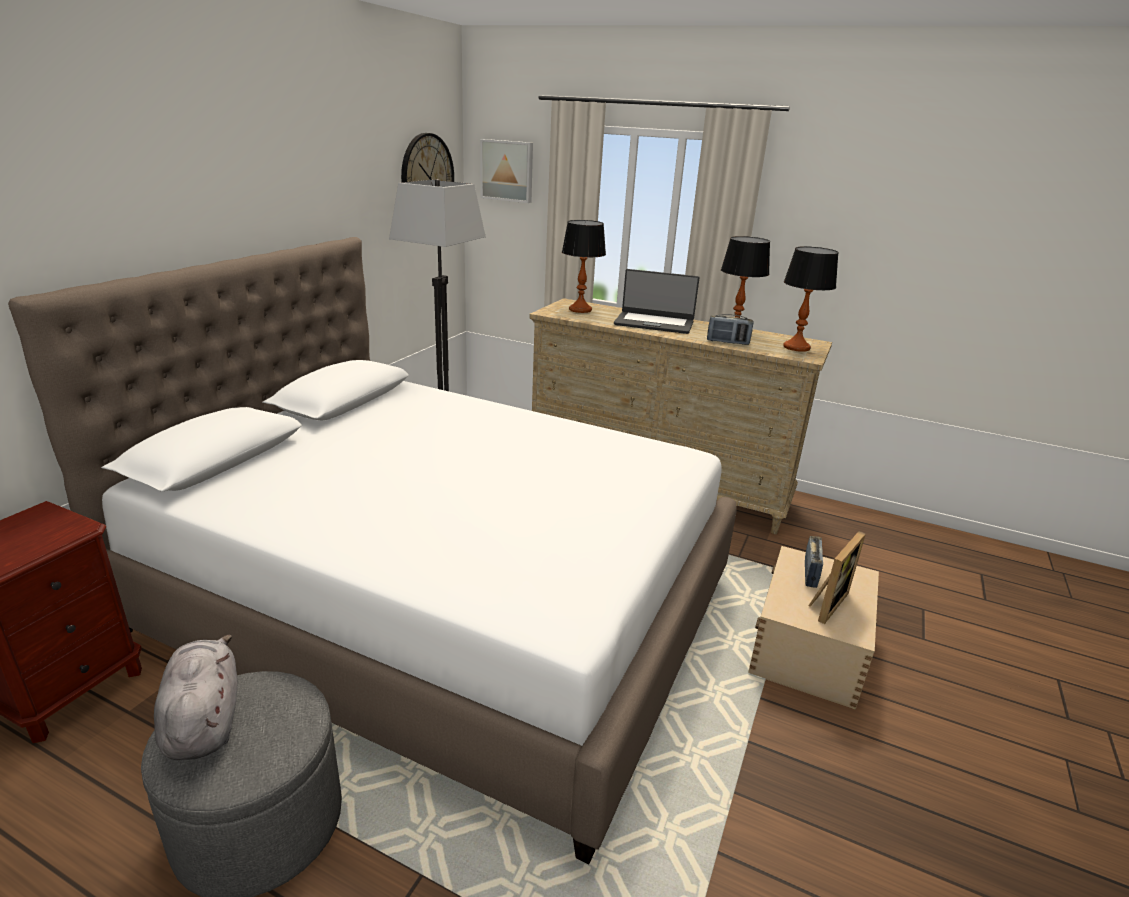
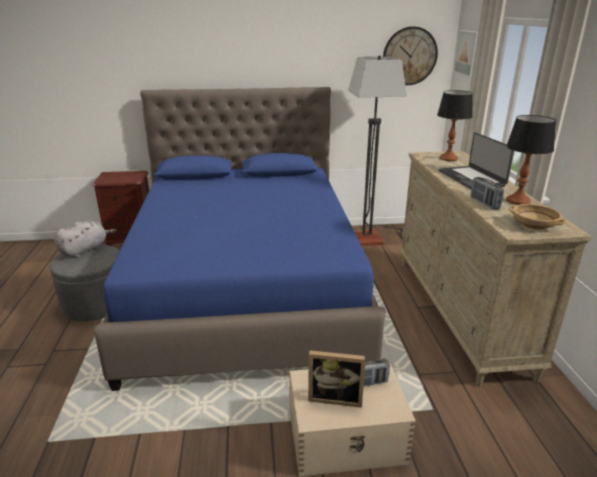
camera: 60 degrees right, 0 degrees up
(442, 603) = (246, 288): white bed -> blue bed
(796, 347) = (533, 225): table lamp -> beige bowl

